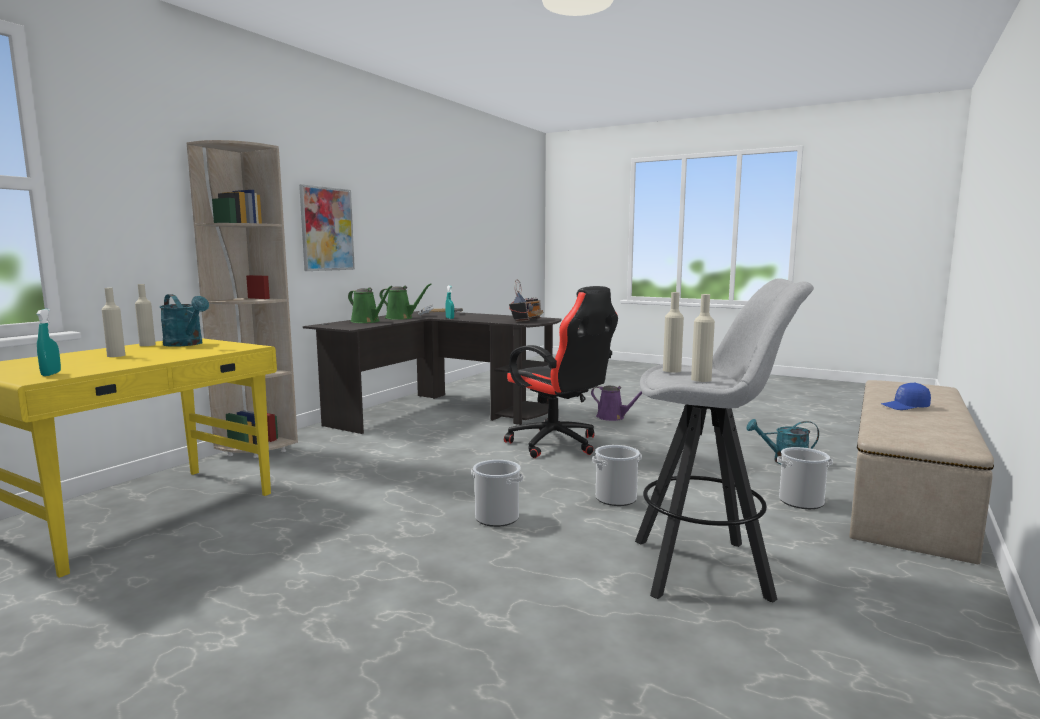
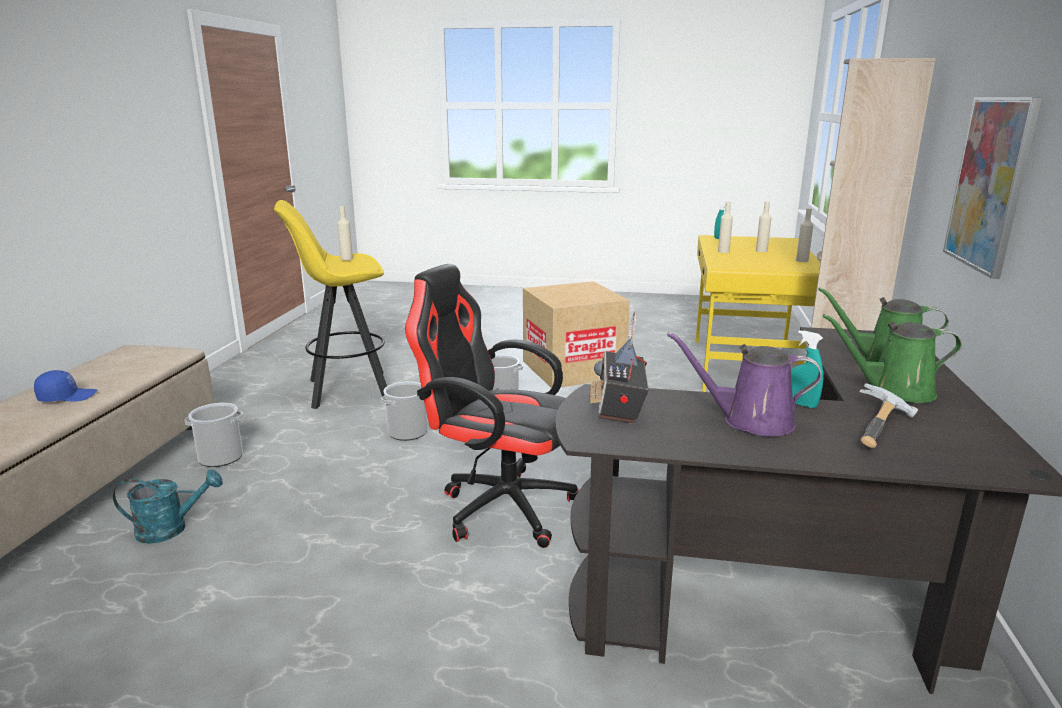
camera: 160 degrees right, 10 degrees up
(186, 344) = (778, 264): turquoise watering can -> none
(351, 550) = (573, 369): none -> cardboard box
(613, 417) = (431, 640): purple watering can -> purple watering can (750, 421)
(672, 370) = (360, 267): beige bottle -> beige bottle (723, 251)
(705, 569) = (346, 390): grey stool -> yellow stool

